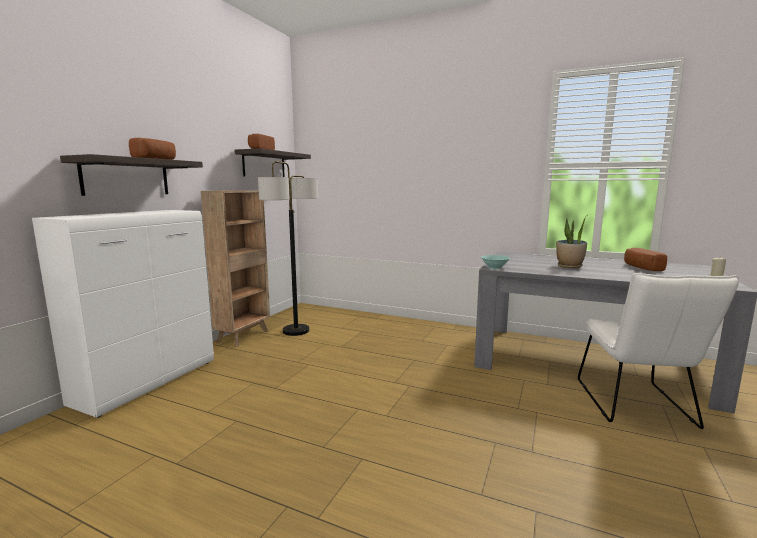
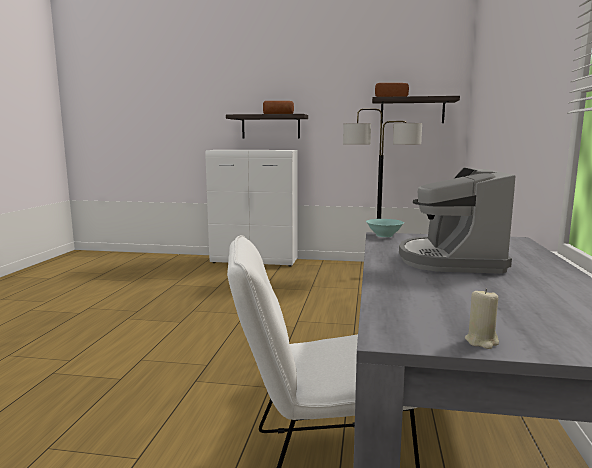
camera: 75 degrees right, 0 degrees up
(244, 336) = (346, 264): brown bookcase -> none
(569, 266) = (450, 260): potted plant -> coffee machine
(640, 267) = (521, 297): bread -> none

